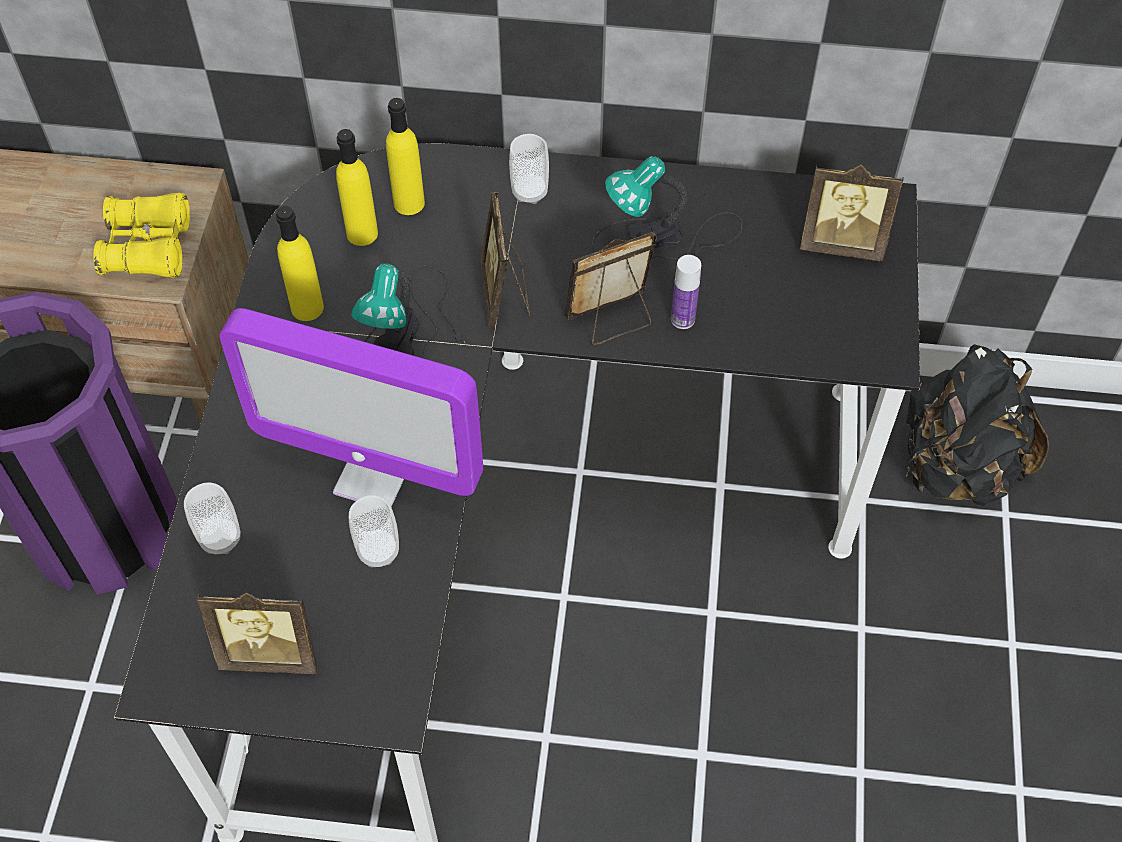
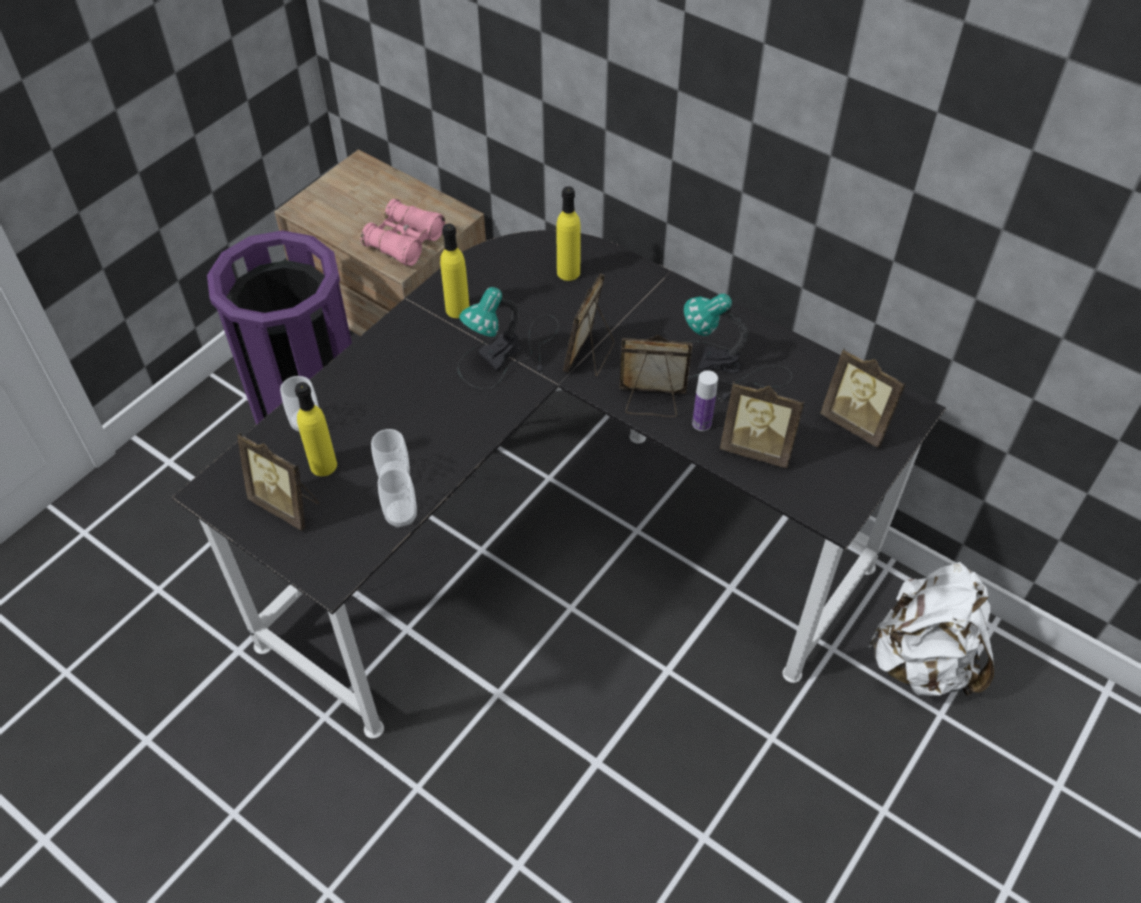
camera: 30 degrees right, 5 degrees down
(148, 247) = (405, 242): yellow binoculars -> pink binoculars
(362, 233) = (524, 279): yellow bottle -> yellow bottle (323, 465)
(374, 475) = (425, 429): monitor -> none
(529, 192) = (654, 298): cup -> cup (401, 516)
(759, 320) = (757, 448): none -> picture frame
(956, 466) = (922, 661): black backpack -> white backpack

